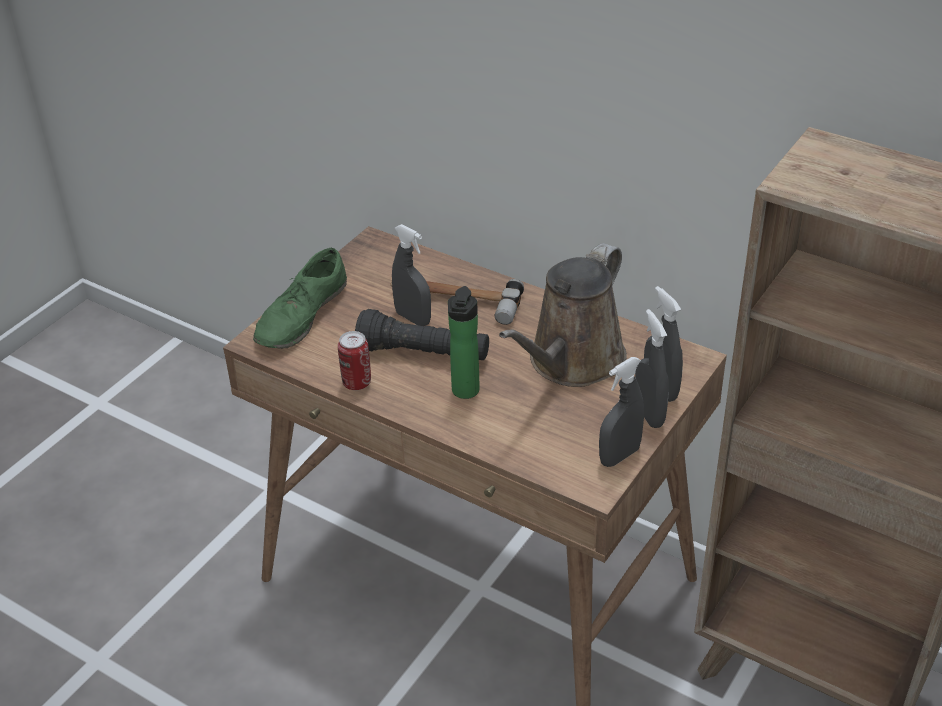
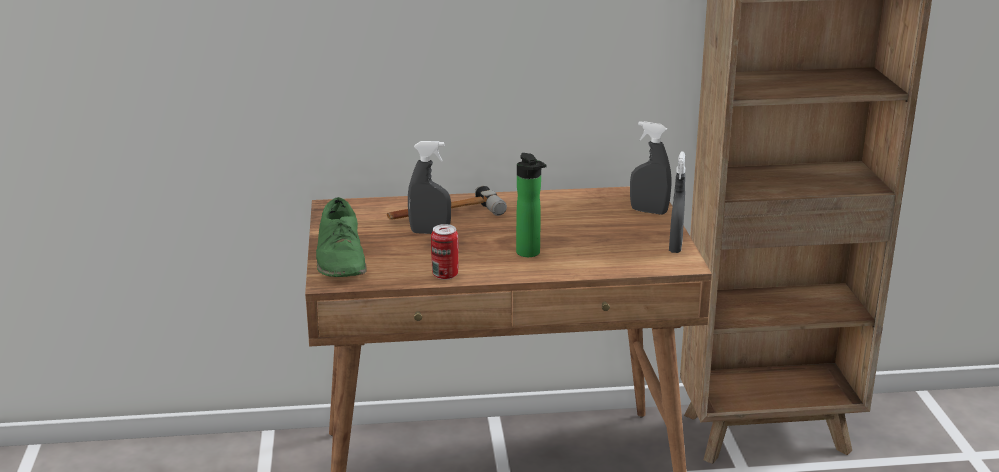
camera: 40 degrees left, 15 degrees down
(423, 354) = (468, 246): black flashlight -> none
(572, 362) = (574, 217): brown watering can -> none
(648, 414) = (661, 224): grey spray bottle -> none

